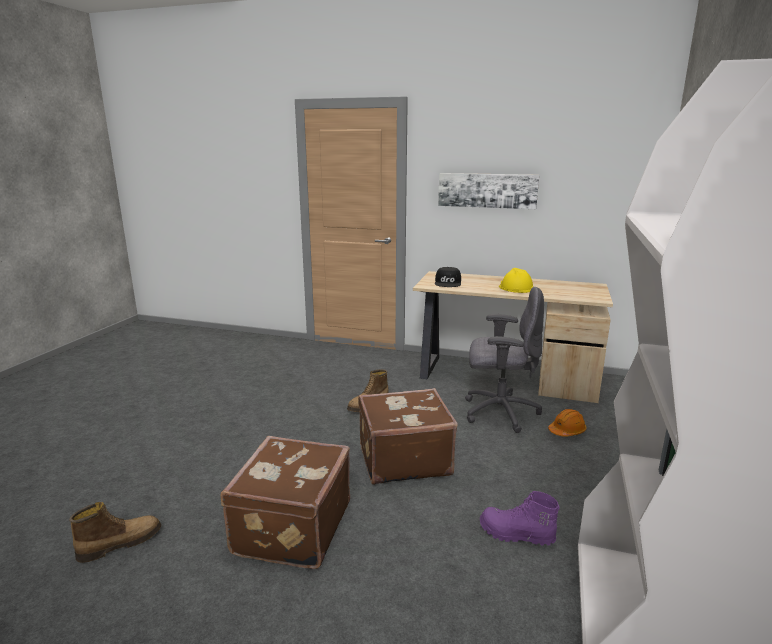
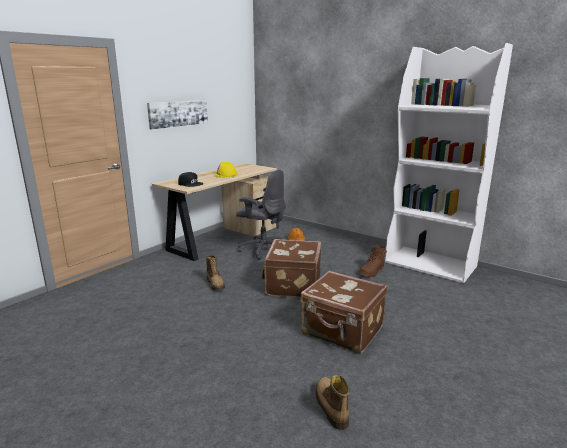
camera: 70 degrees left, 0 degrees up
(499, 412) = (263, 249): grey office chair -> grey office chair turned 90 degrees clockwise
(516, 534) = (372, 272): purple boot -> brown boot

